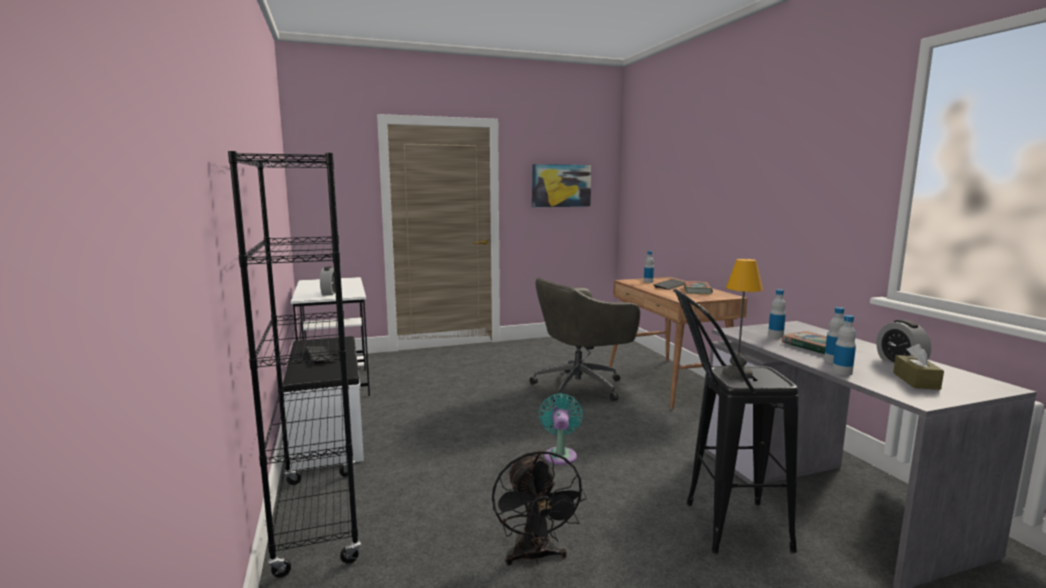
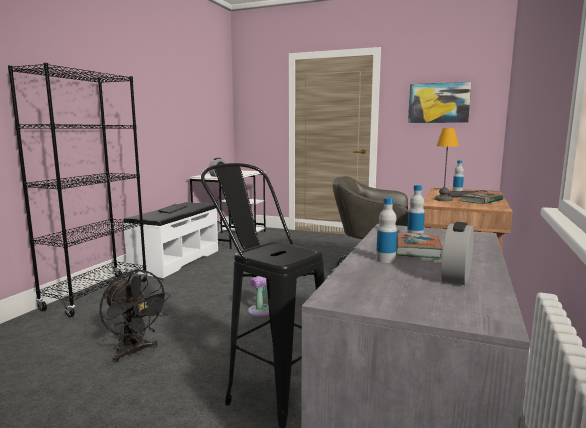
camera: 40 degrees right, 0 degrees up
(535, 557) = (134, 352): black fan -> black fan turned 75 degrees counterclockwise
(737, 374) = (273, 249): table lamp -> table lamp (443, 200)
(842, 372) = (355, 266): bottle -> none
(916, 381) = (402, 290): brown tissue box -> none

